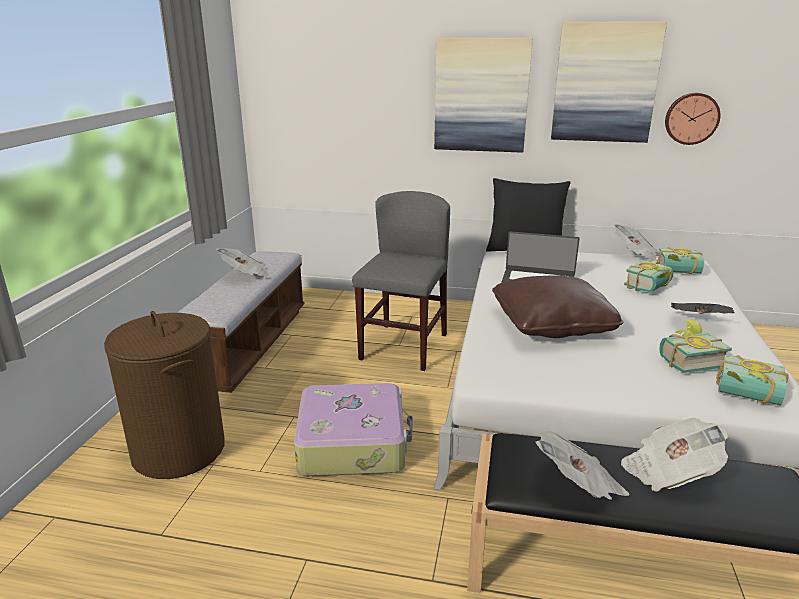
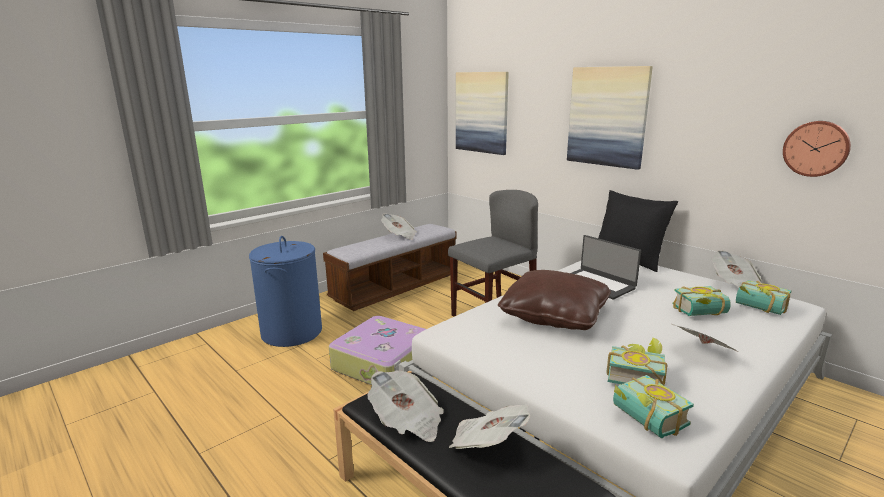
camera: 35 degrees right, 5 degrees down
(179, 450) = (292, 332): brown laundry basket -> blue laundry basket
(605, 83) = (720, 108): picture -> picture (482, 112)

